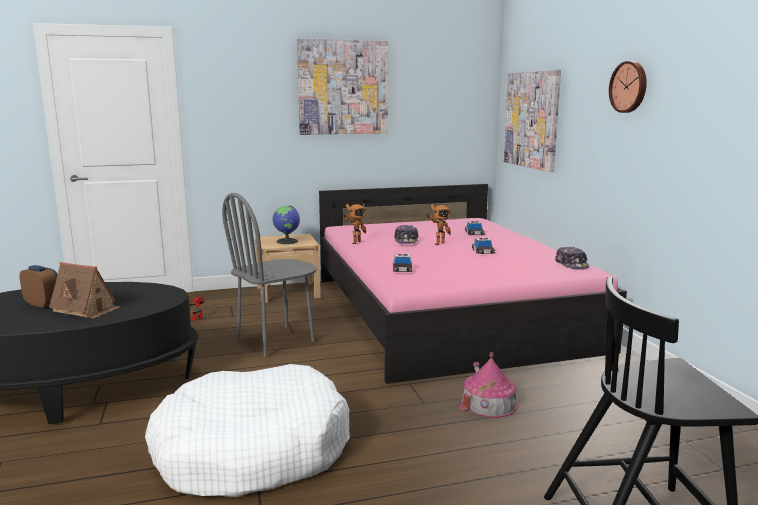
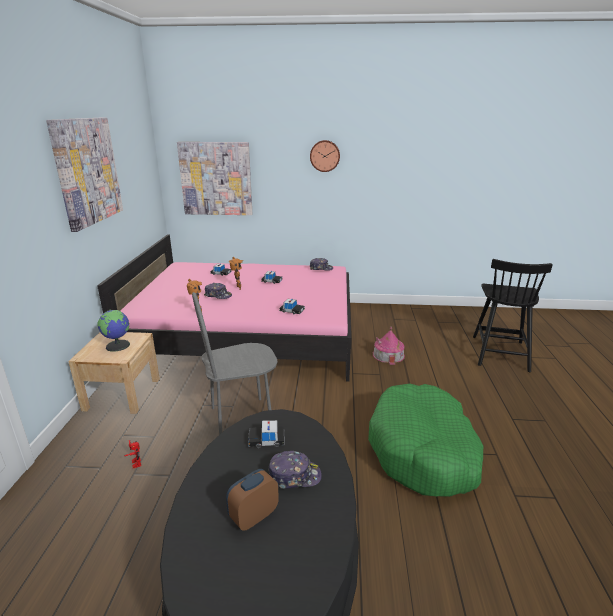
camera: 70 degrees left, 10 degrees up
(86, 309) = (294, 476): toy house -> cap
(138, 295) = (266, 439): none -> toy car
(252, 451) = (423, 450): white dog bed -> green dog bed
(276, 340) = (241, 417): grey chair -> grey chair turned 90 degrees clockwise

